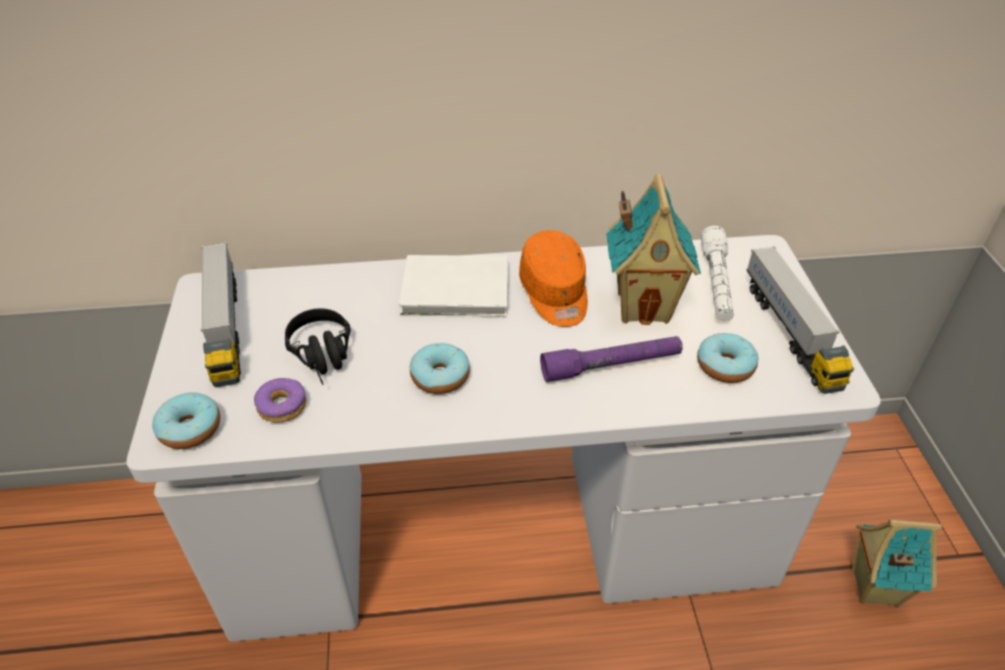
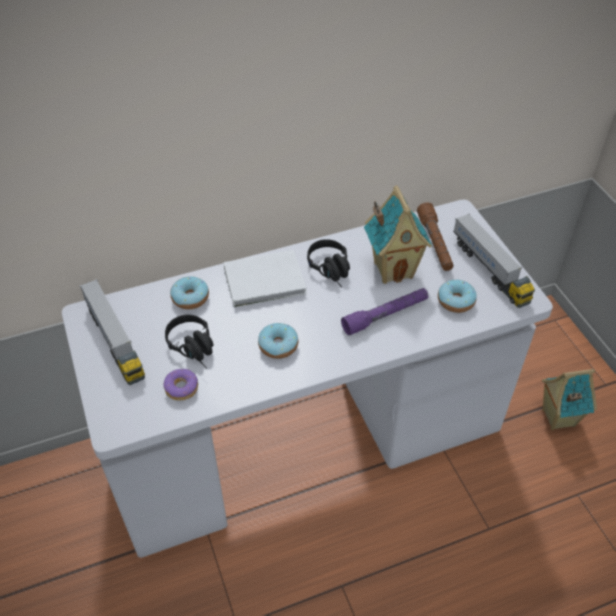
camera: 15 degrees left, 5 degrees up
(190, 429) = (126, 417): donut -> donut (190, 298)
(555, 294) = (332, 271): orange cap -> black headphones
(716, 283) = (435, 243): white flashlight -> brown flashlight

